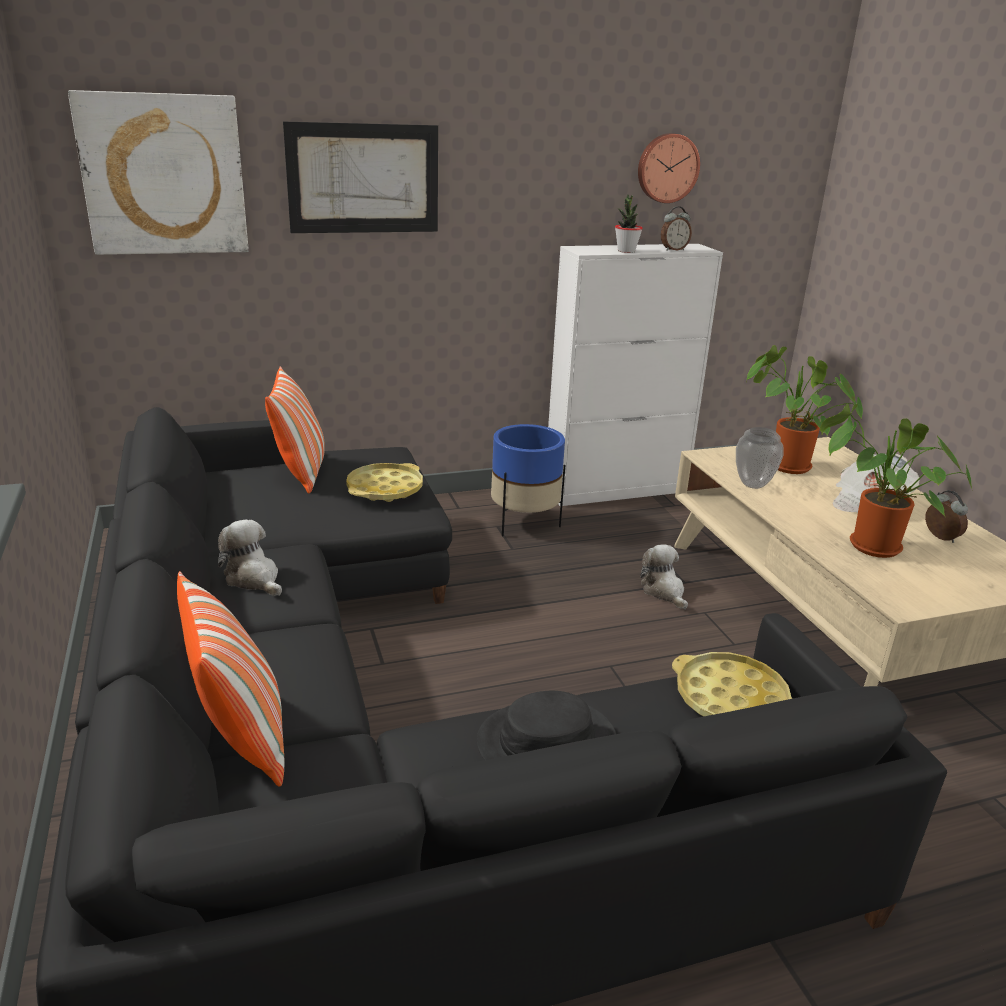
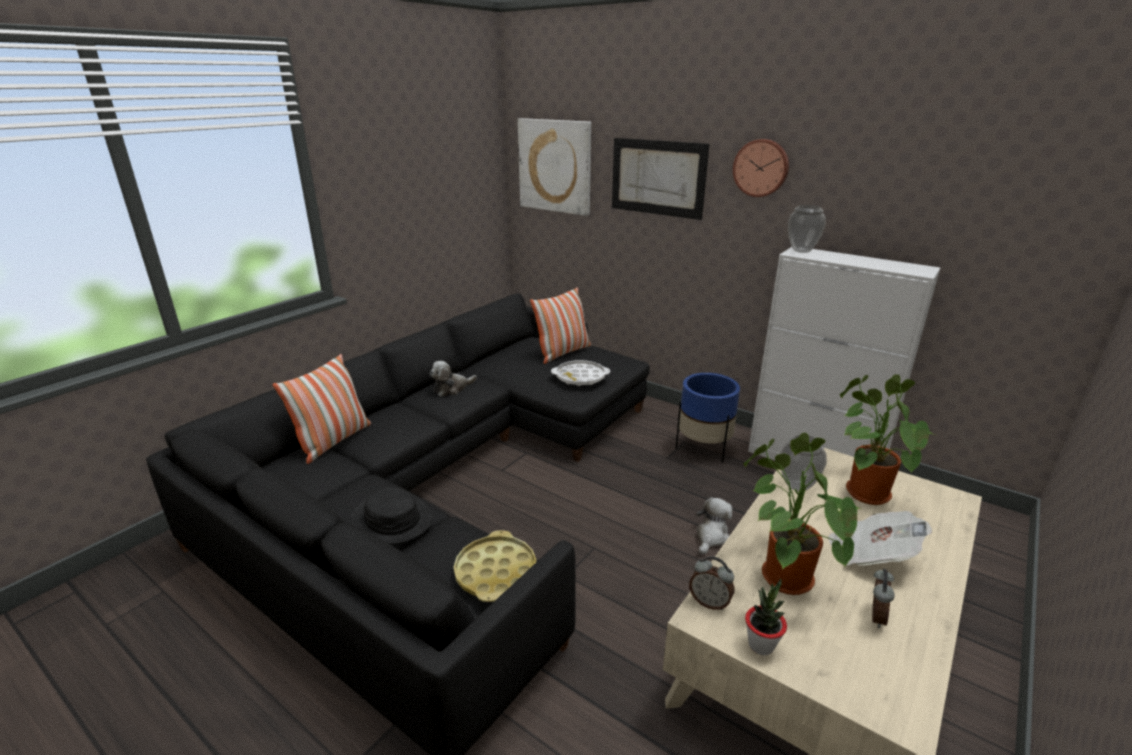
camera: 55 degrees right, 0 degrees up
(254, 578) = (452, 388): plush toy -> plush toy turned 135 degrees counterclockwise
(385, 489) = (580, 377): yellow tray -> white tray
(584, 249) = (802, 251): none -> vase
(626, 251) = (832, 259): potted plant -> potted plant (761, 645)
(667, 168) = (916, 191): wall clock -> wall clock (761, 168)
(673, 250) = (884, 266): alarm clock -> alarm clock (709, 602)

